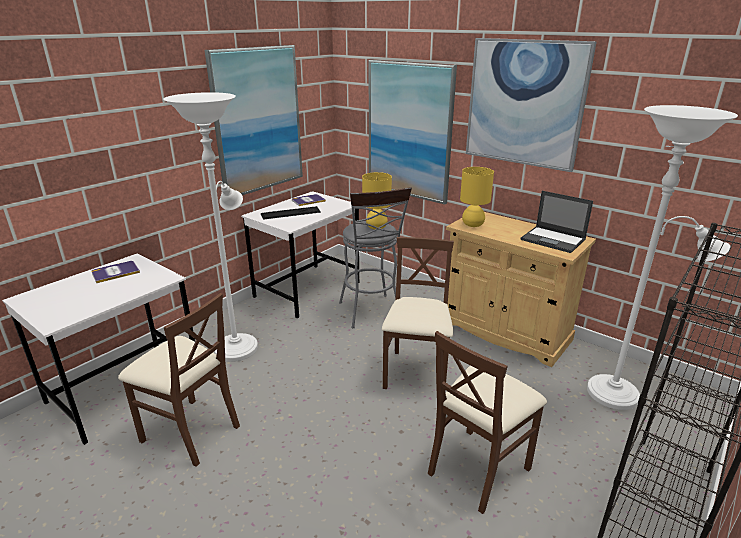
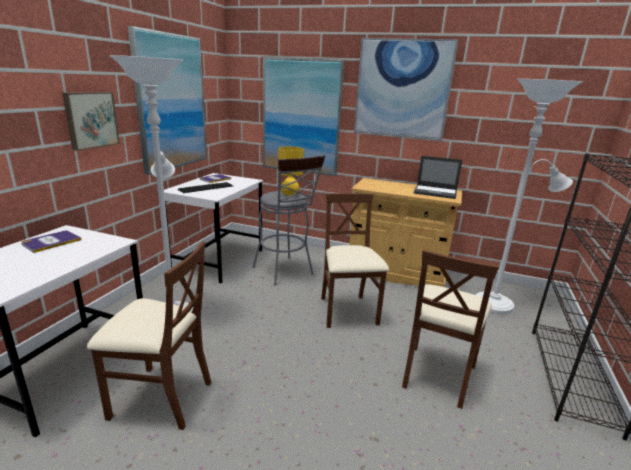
camera: 20 degrees left, 5 degrees down
(163, 150) = (90, 120): none -> picture
(472, 225) = (370, 186): yellow table lamp -> none

